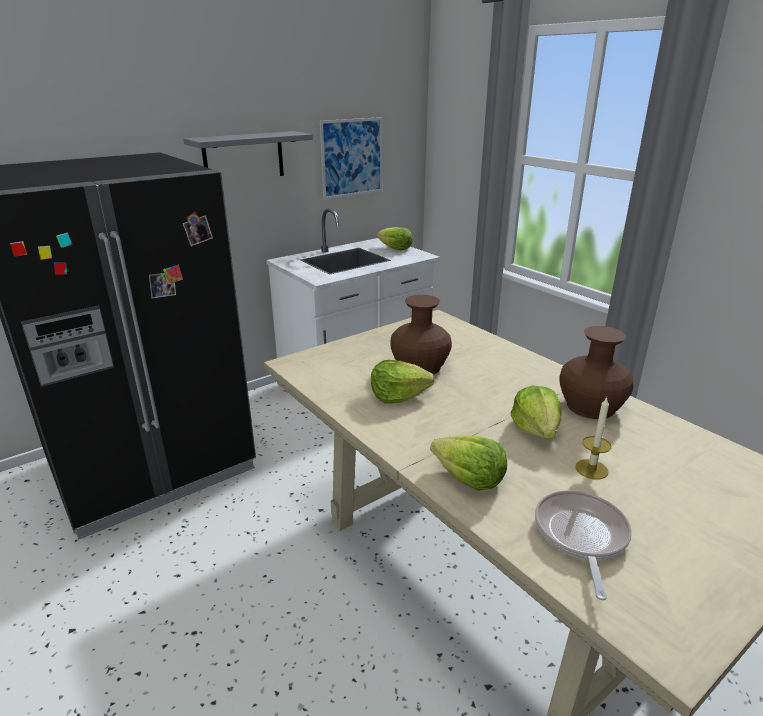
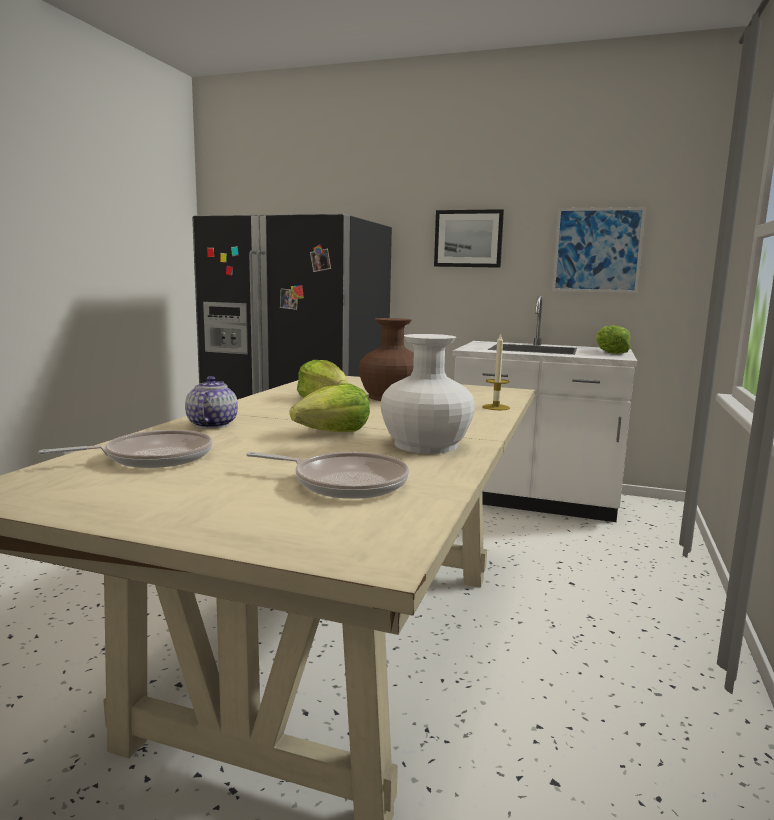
camera: 55 degrees right, 15 degrees down
(243, 157) = (468, 238): grey shelf -> picture
(469, 478) = (211, 424): lettuce -> teapot
(590, 406) = (426, 445): brown vase -> white vase
(591, 469) = (281, 453): candle -> candle (496, 407)
(679, 466) = (344, 483): none -> frying pan

